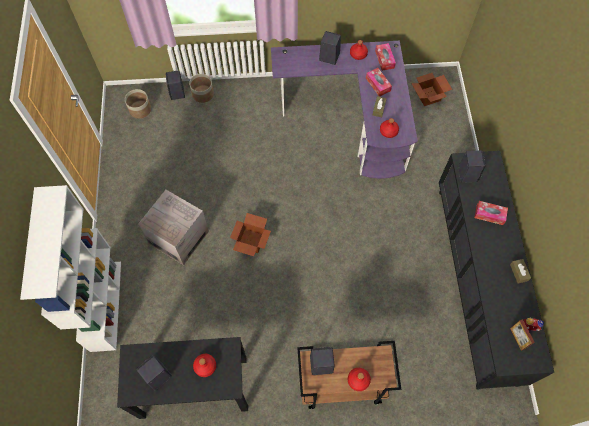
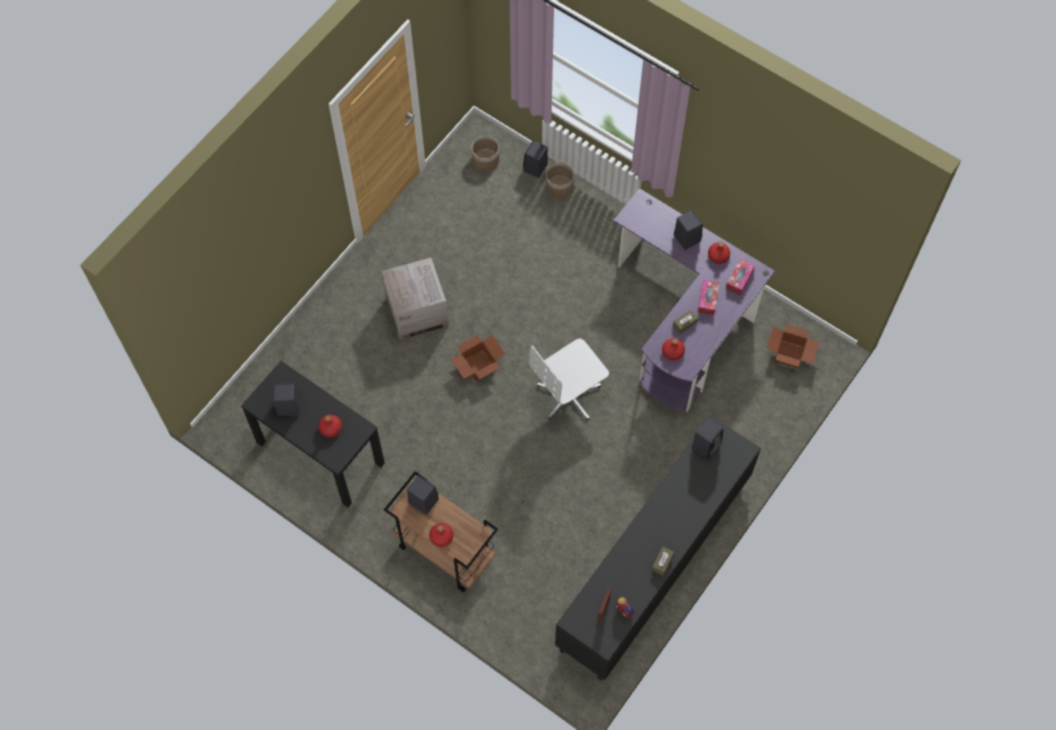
camera: 40 degrees right, 0 degrees up
(105, 305) = (305, 325): white bookcase -> none
(326, 216) = (569, 395): none -> white office chair
(489, 215) = (688, 495): tissue box -> none

